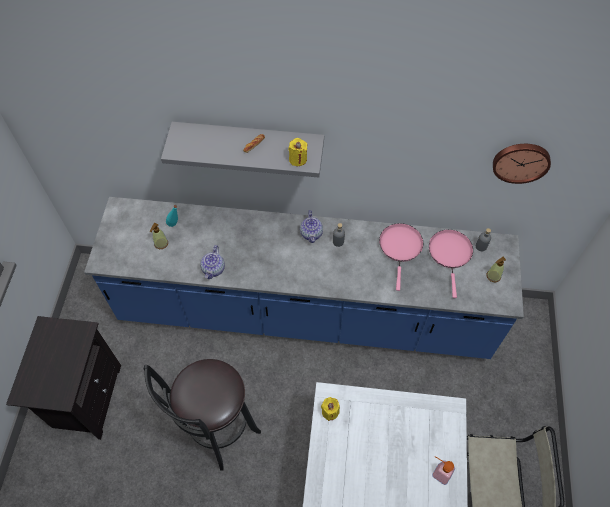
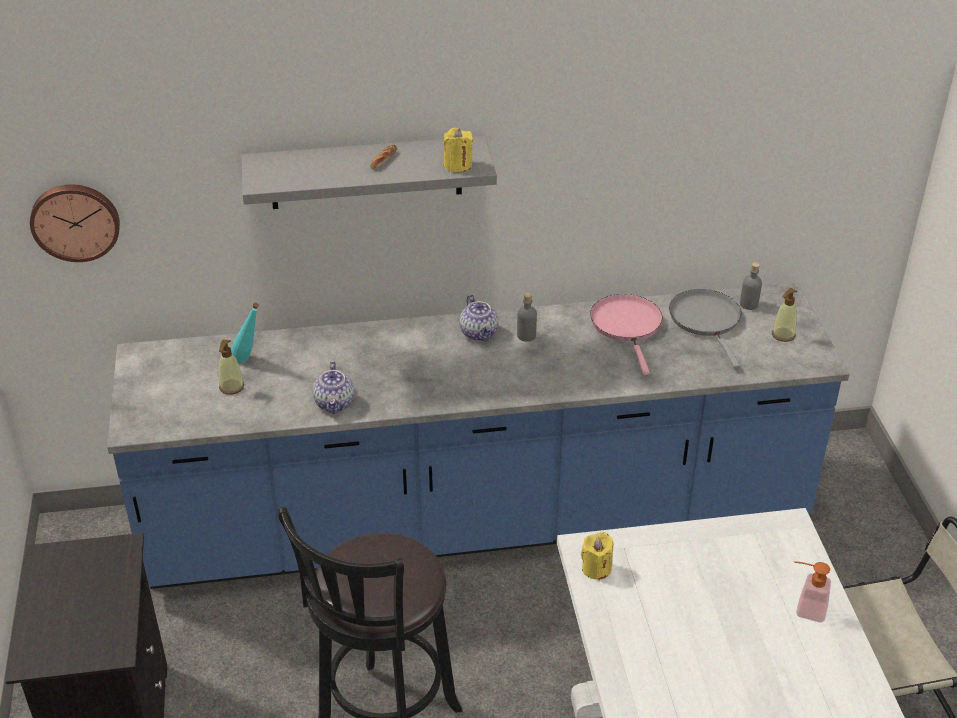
camera: 15 degrees left, 20 degrees down
(450, 254) = (706, 320): pink frying pan -> grey frying pan
(521, 161) = (777, 133): wall clock -> wall clock (75, 221)

